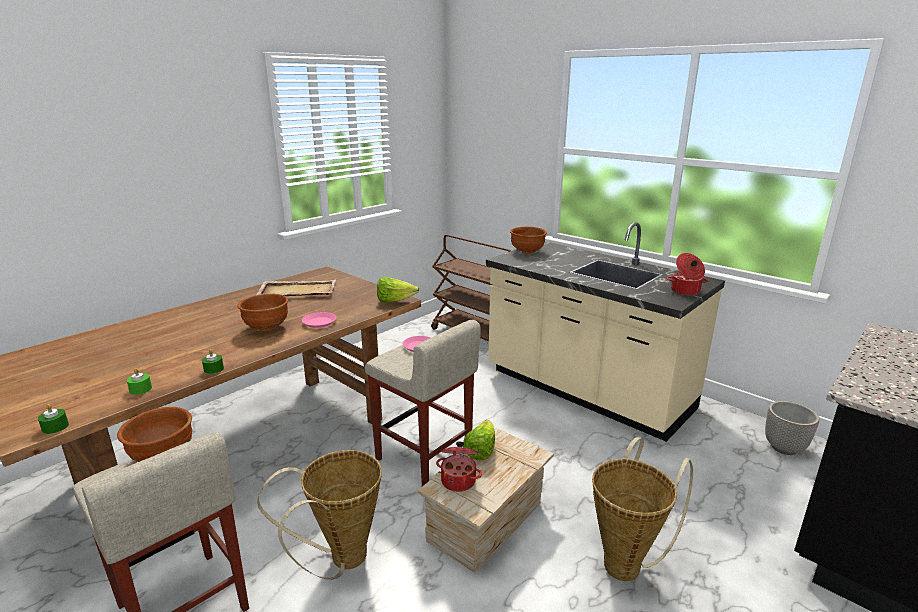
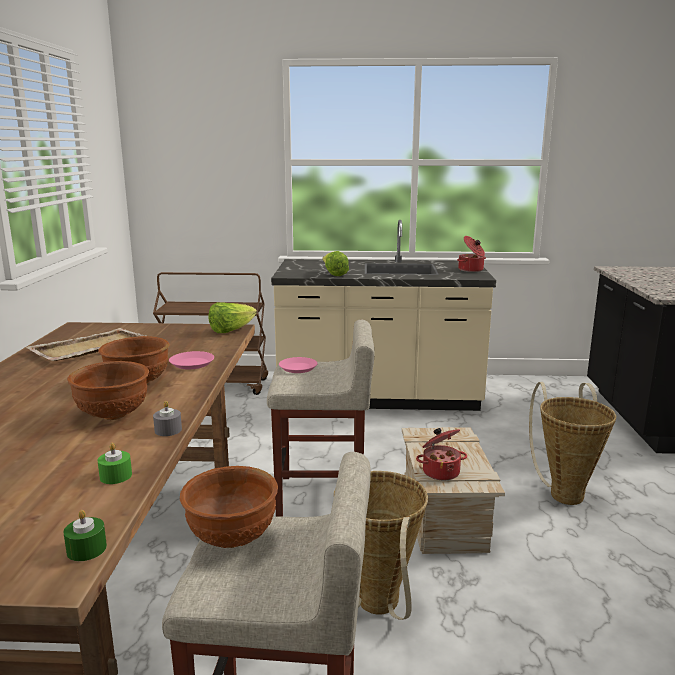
camera: 40 degrees left, 5 degrees down
(214, 369) = (168, 430): green candle -> grey candle
(480, 450) = (420, 446): lettuce -> lettuce (333, 274)
(527, 252) = (295, 267): brown bowl -> brown bowl (113, 416)
(784, 448) = (547, 388): planter -> none

